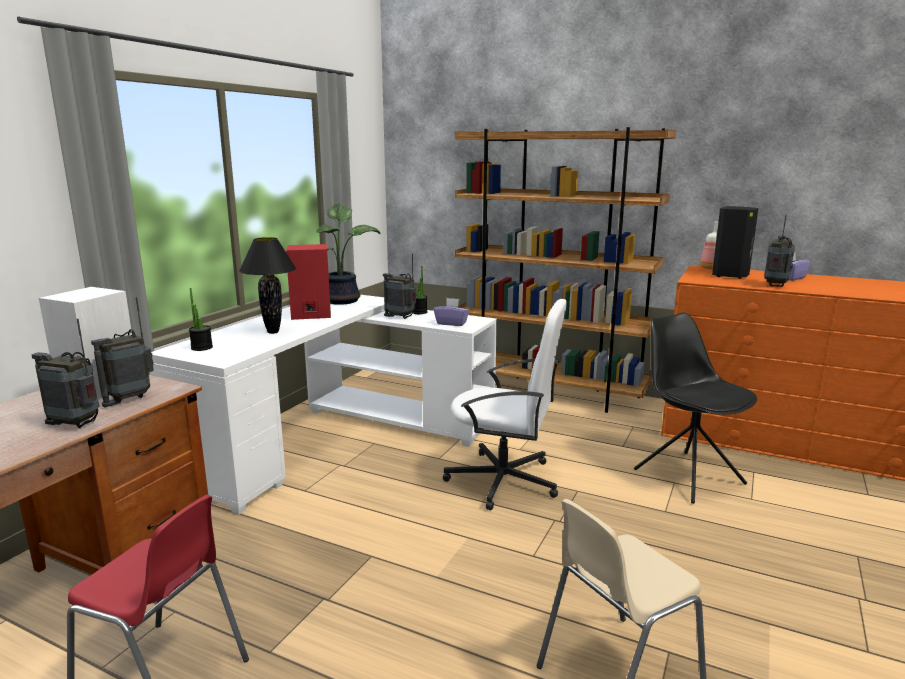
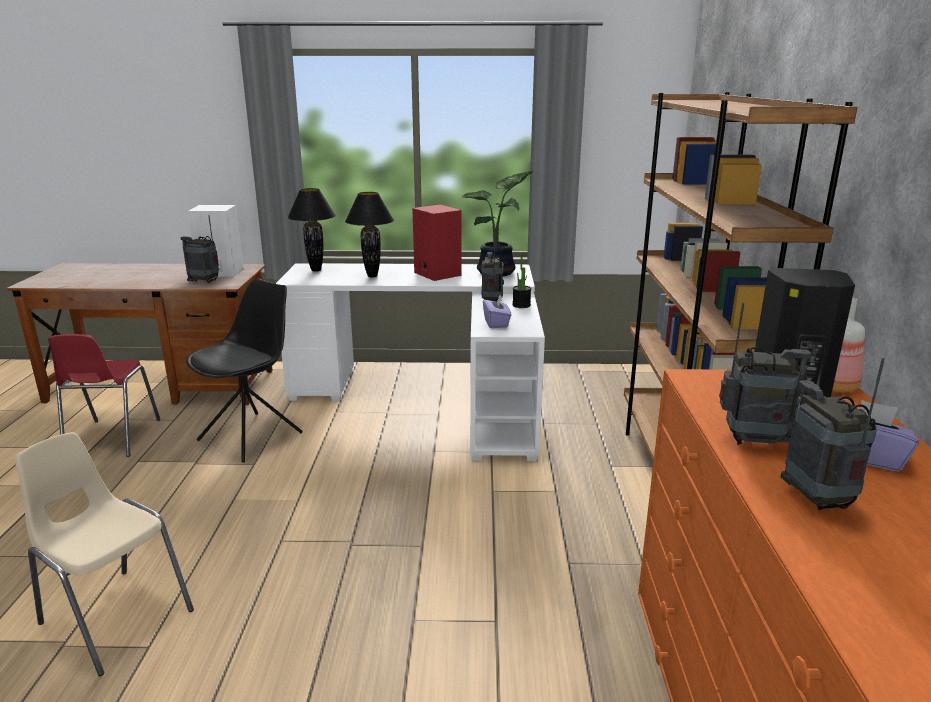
camera: 65 degrees right, 5 degrees up
(75, 424) = (160, 283): radio -> radio (817, 500)
(202, 347) = (316, 270): potted plant -> black table lamp
(504, 481) = (413, 496): white office chair -> none
(687, 475) = (525, 632): black chair -> black chair (252, 436)

